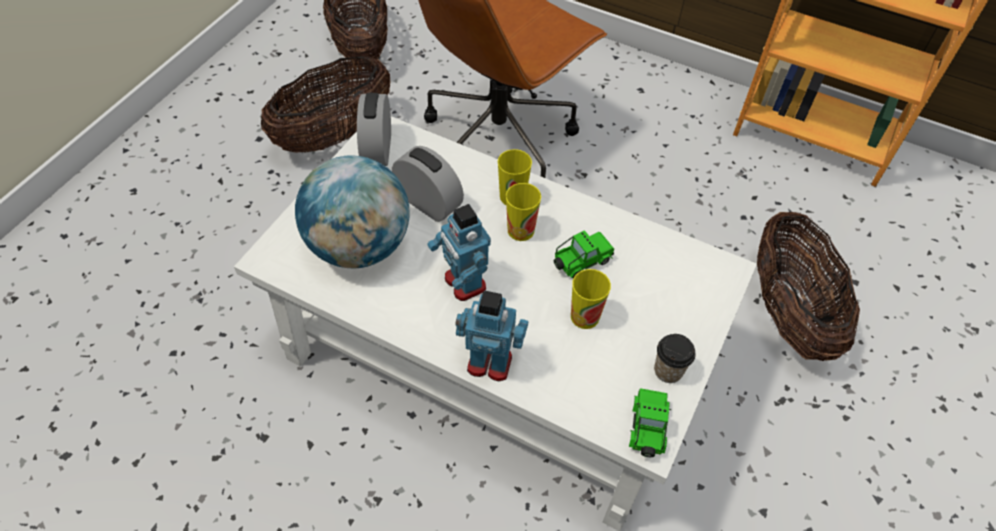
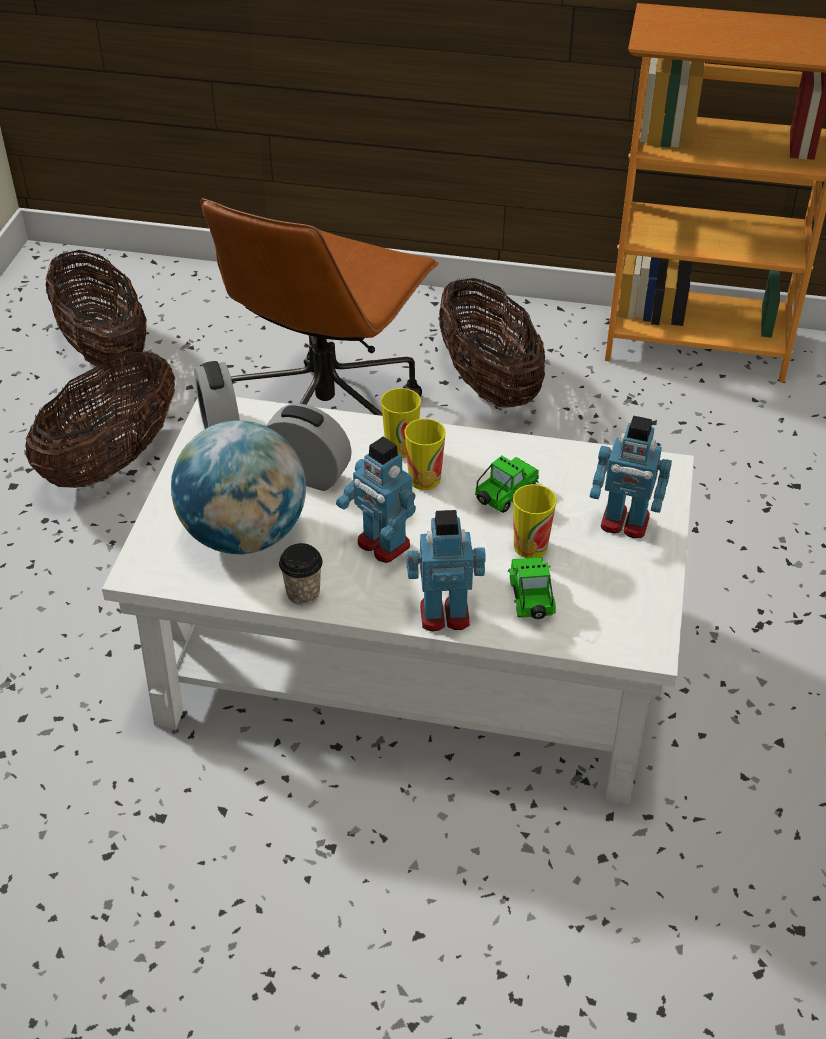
camera: 15 degrees left, 10 degrees down
(647, 430) = (640, 636): toy car -> toy car (531, 600)
(668, 371) = (640, 577): cup -> cup (303, 593)
(673, 314) = (624, 523): none -> toy robot
(788, 312) = (735, 534): basket -> basket (488, 383)

